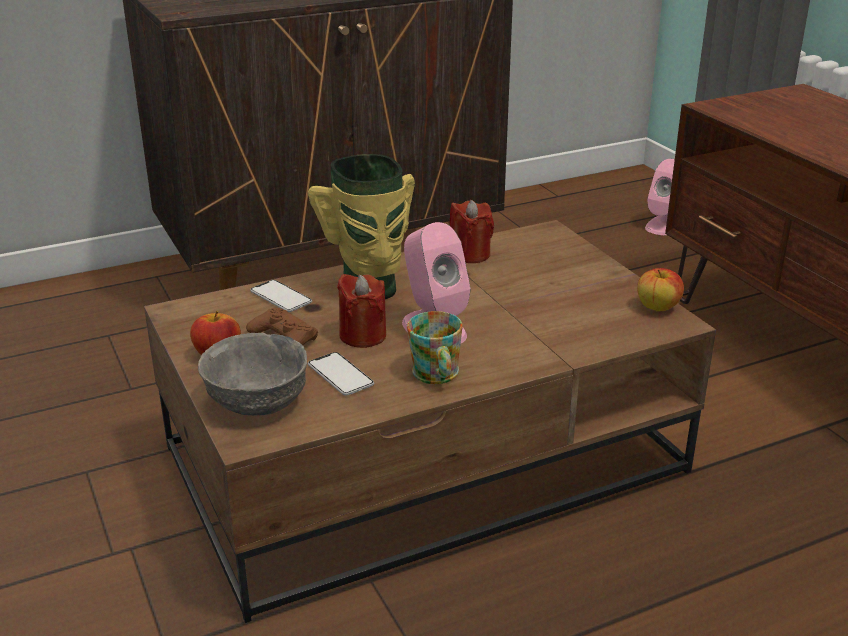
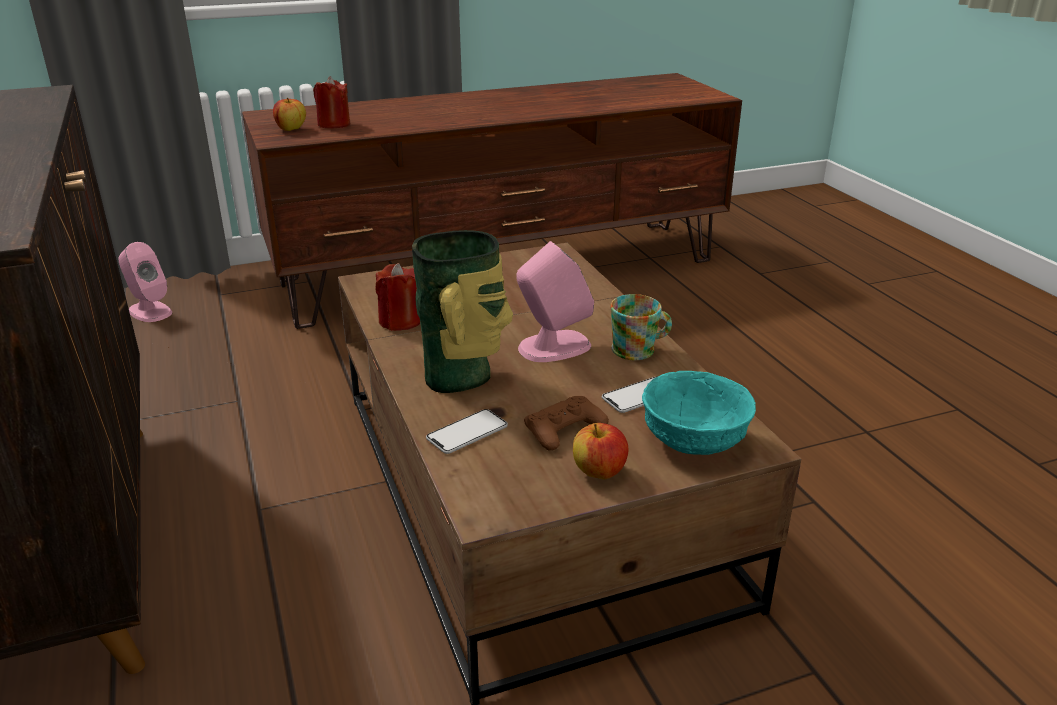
camera: 85 degrees left, 0 degrees up
(257, 401) = (692, 442): grey bowl -> turquoise bowl
(362, 335) = (563, 383): red candle -> red candle (334, 124)
(658, 308) = (531, 255): apple -> apple (291, 129)

